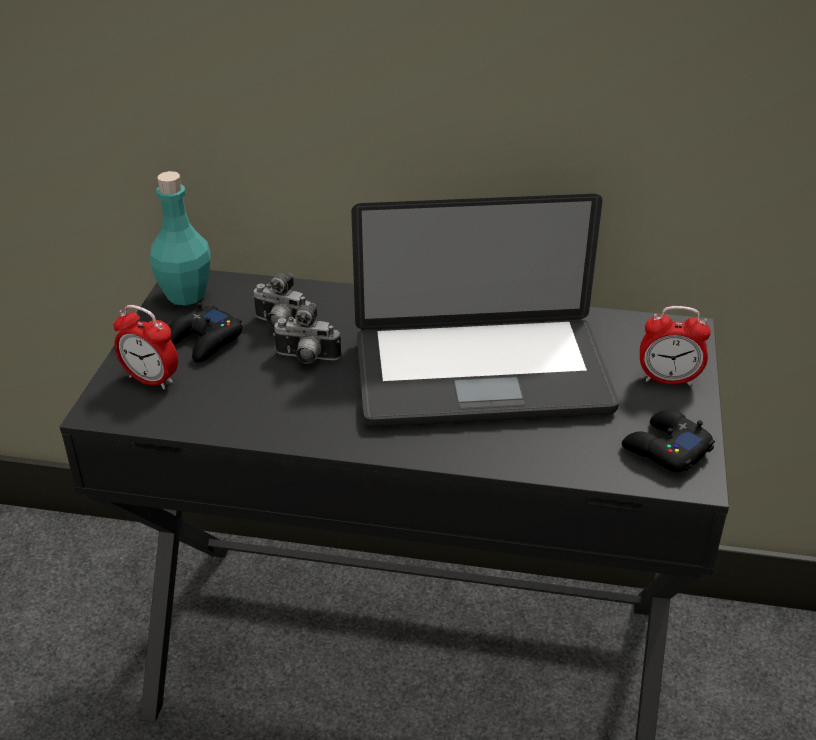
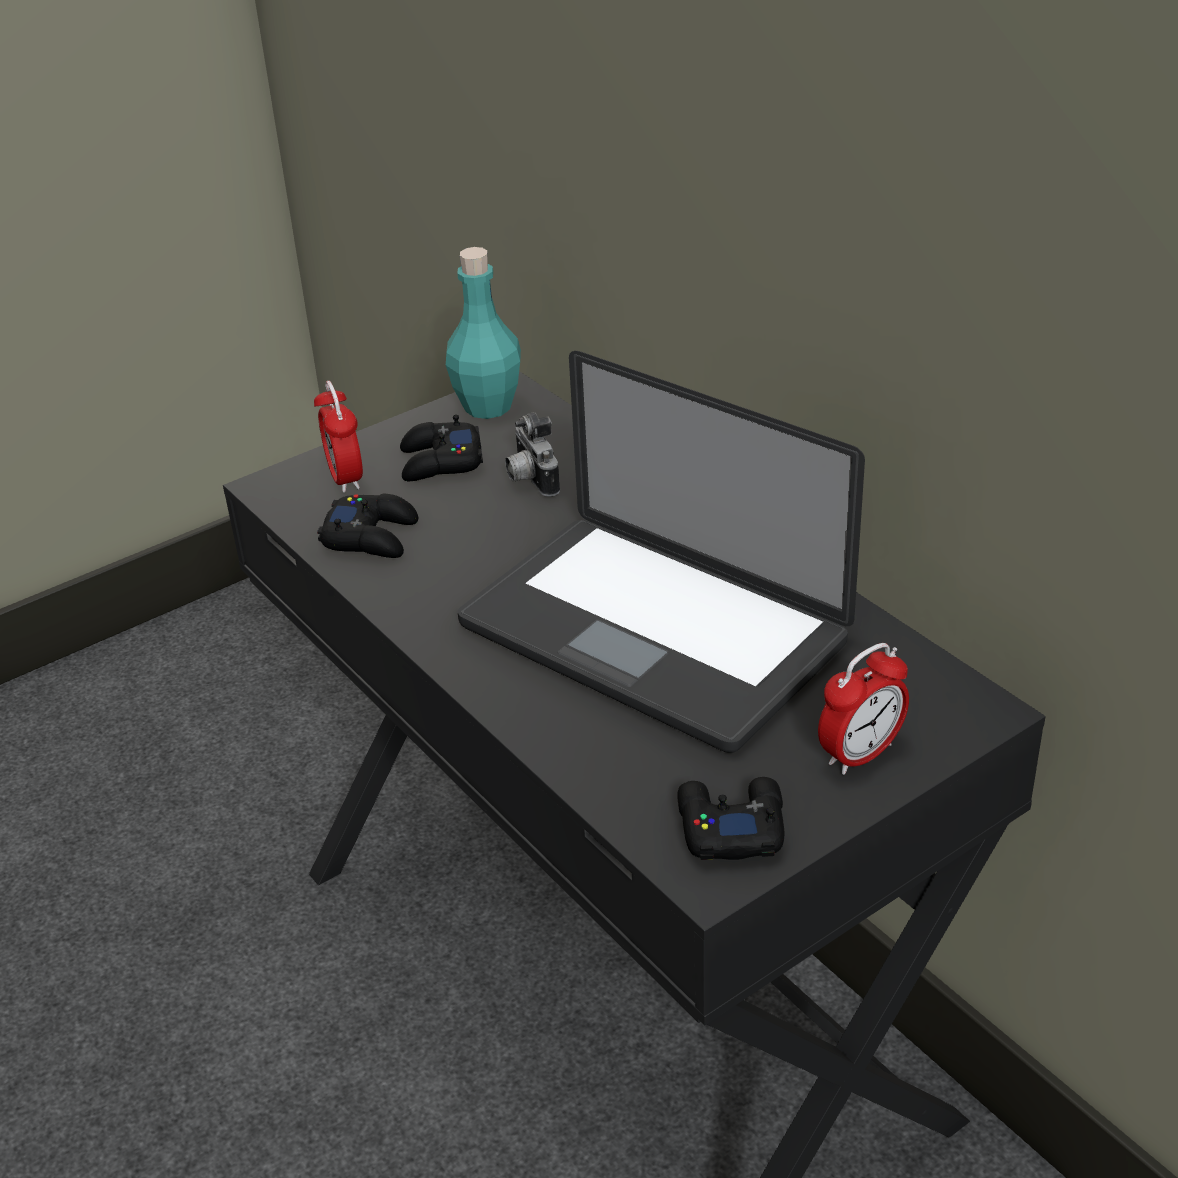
camera: 45 degrees right, 0 degrees up
(226, 406) = (371, 536): none -> black game controller
(306, 359) = (505, 526): camera -> none
(668, 379) = (860, 754): alarm clock -> alarm clock turned 90 degrees counterclockwise

